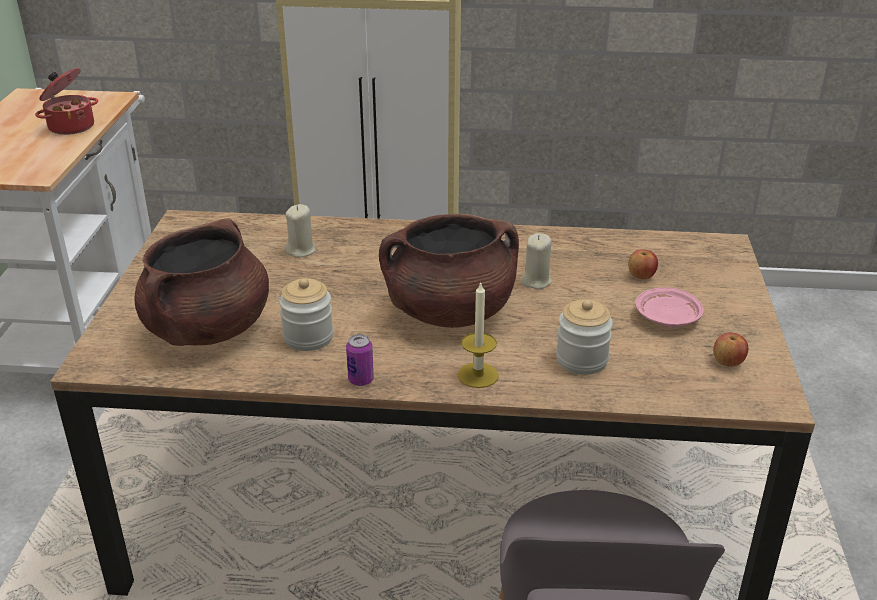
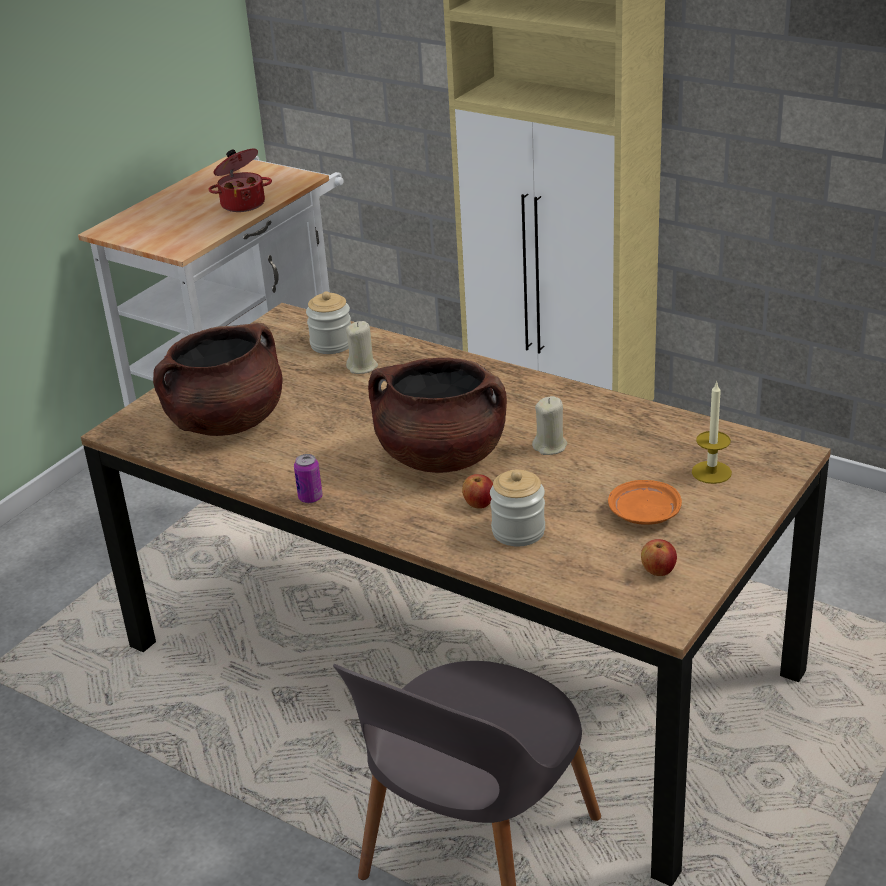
camera: 30 degrees right, 0 degrees up
(308, 337) = (300, 449): jar -> jar (331, 344)
(478, 375) = (412, 520): candle -> candle (711, 472)
(641, 276) = (662, 466): apple -> apple (479, 504)
(667, 318) = (644, 513): pink plate -> orange plate

